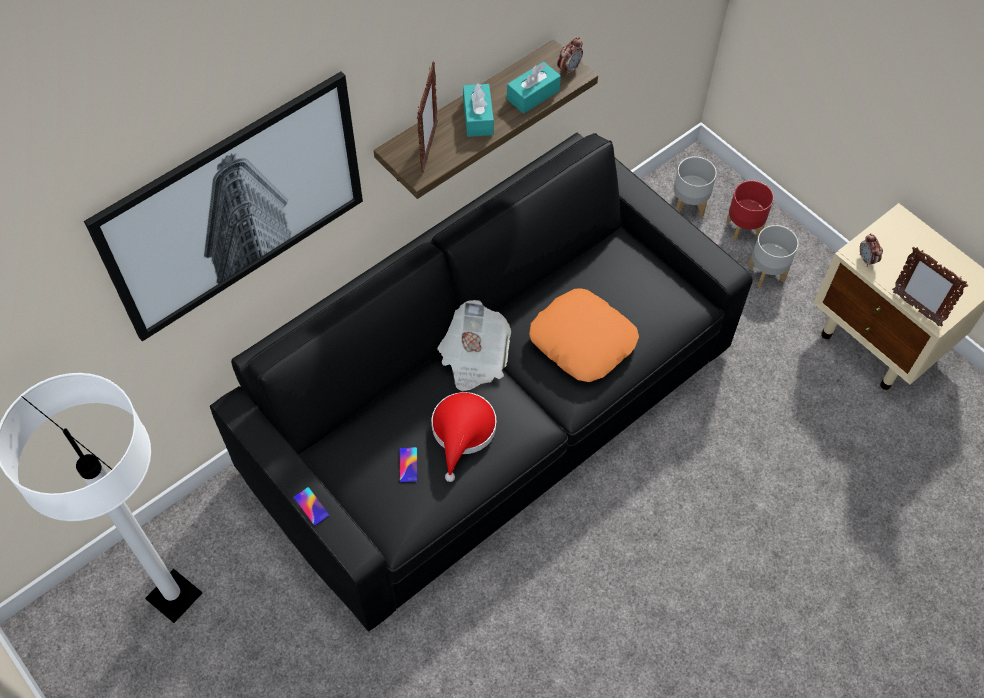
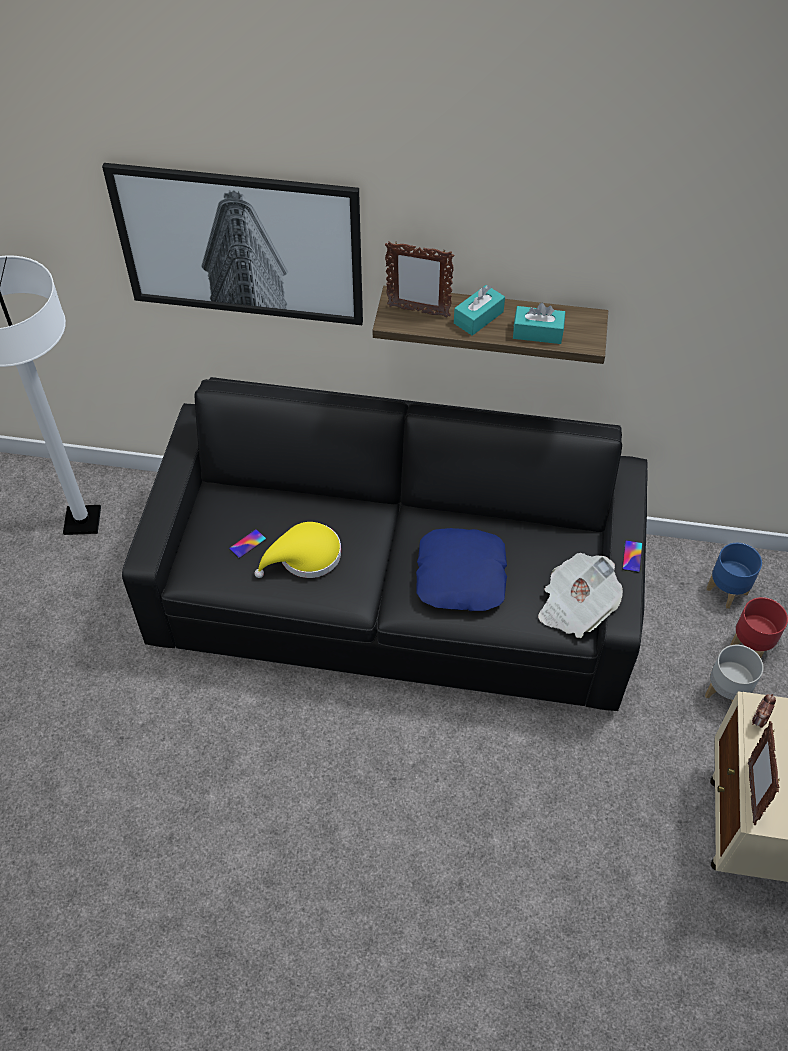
camera: 50 degrees right, 5 degrees down
(311, 506) = (156, 508): phone -> phone (632, 556)
(428, 149) = (418, 311): picture frame -> picture frame turned 45 degrees clockwise
(463, 432) = (305, 557): red hat -> yellow hat
(473, 358) = (375, 520): newspaper -> newspaper (575, 607)
(569, 69) = (589, 336): alarm clock -> none
(583, 340) = (462, 576): orange pillow -> blue pillow
(688, 204) = (726, 591): grey planter -> blue planter

